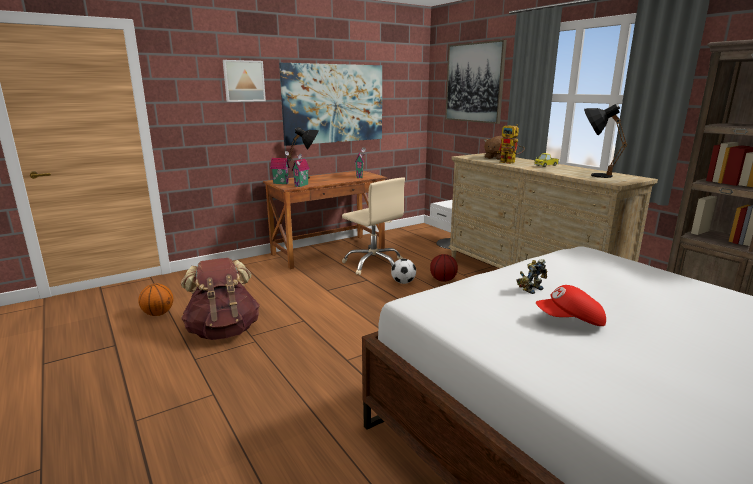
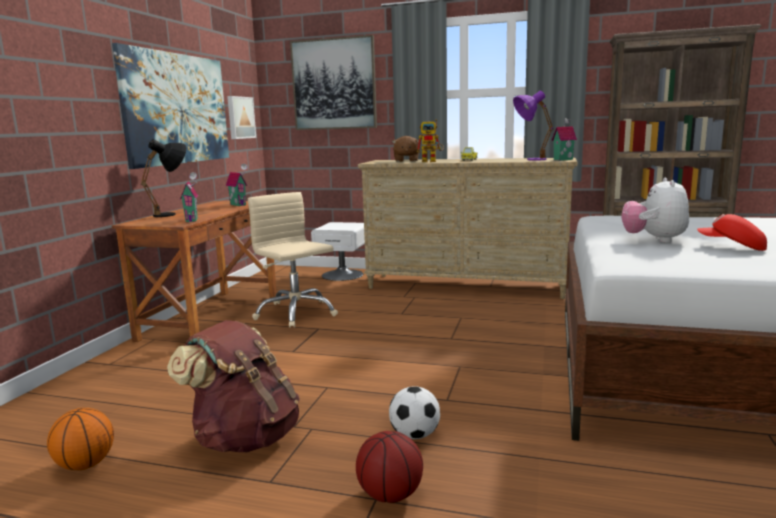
camera: 40 degrees left, 5 degrees down
(244, 81) = (70, 66): picture -> picture (240, 117)
(281, 183) = (152, 222): toy house -> toy house (562, 160)
(374, 264) = (296, 313): beige office chair -> beige office chair turned 135 degrees counterclockwise
(403, 282) = (362, 319): football -> football (415, 435)
(443, 280) = (395, 306): basketball -> basketball (389, 495)
(530, 289) = (654, 240): toy robot -> plush toy
(570, 321) = (731, 247): red cap -> red cap turned 75 degrees clockwise
(593, 175) = (529, 160): black table lamp -> purple table lamp

